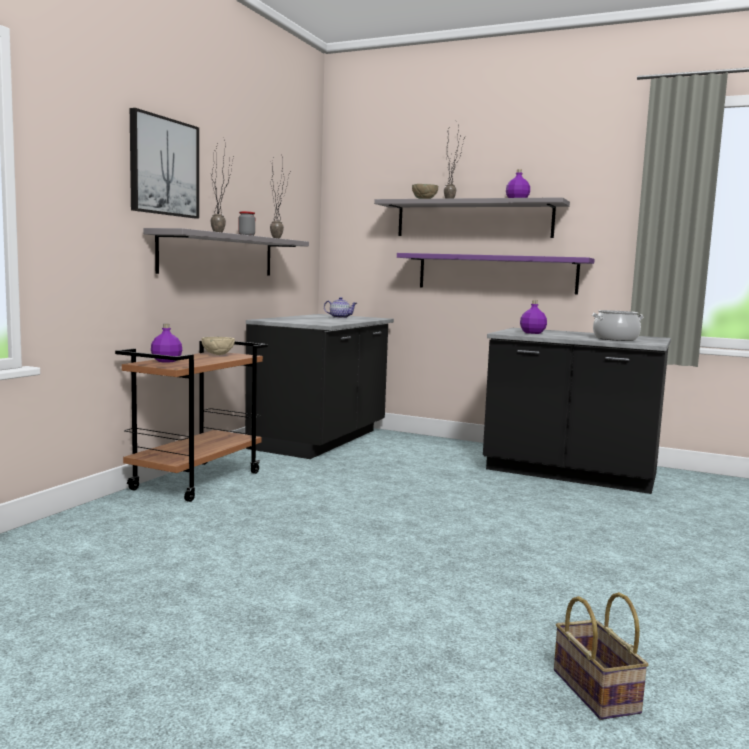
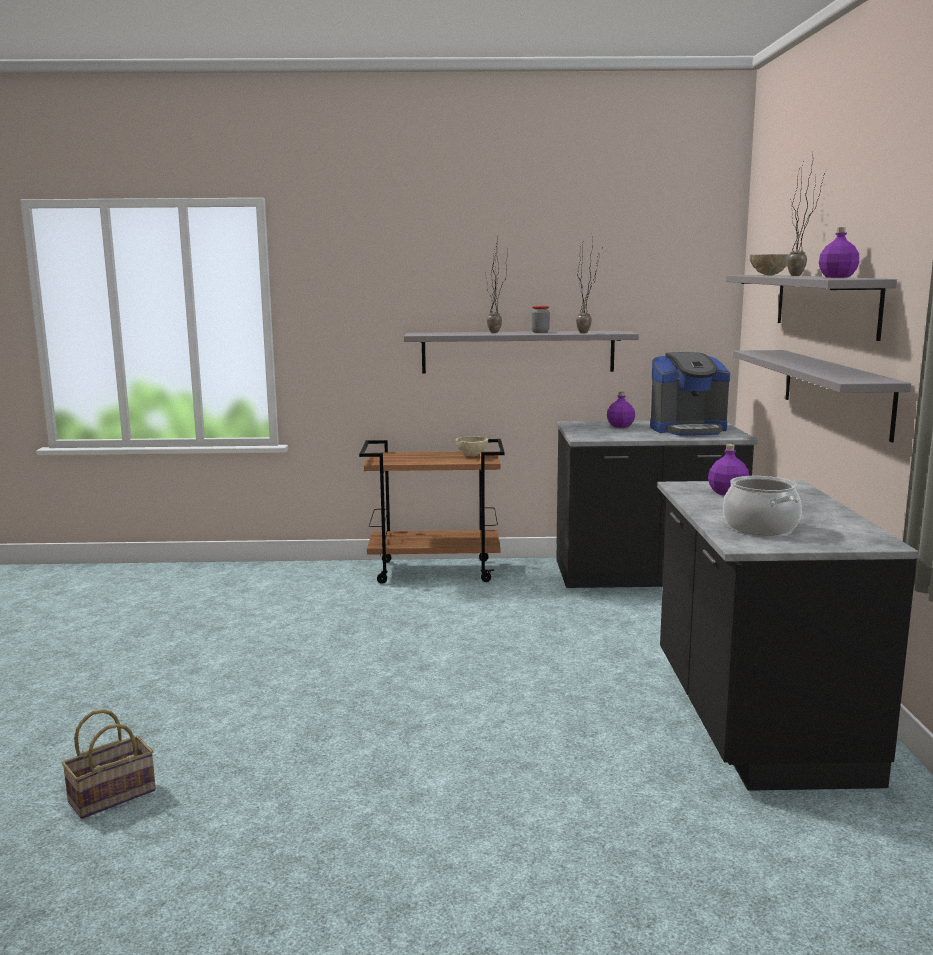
camera: 65 degrees right, 5 degrees up
(163, 167) = (433, 273): picture -> none
(166, 361) = (403, 455): purple bottle -> purple bottle (620, 426)
(340, 317) = (688, 429): teapot -> coffee machine
(496, 273) = (835, 391): purple shelf -> grey shelf

